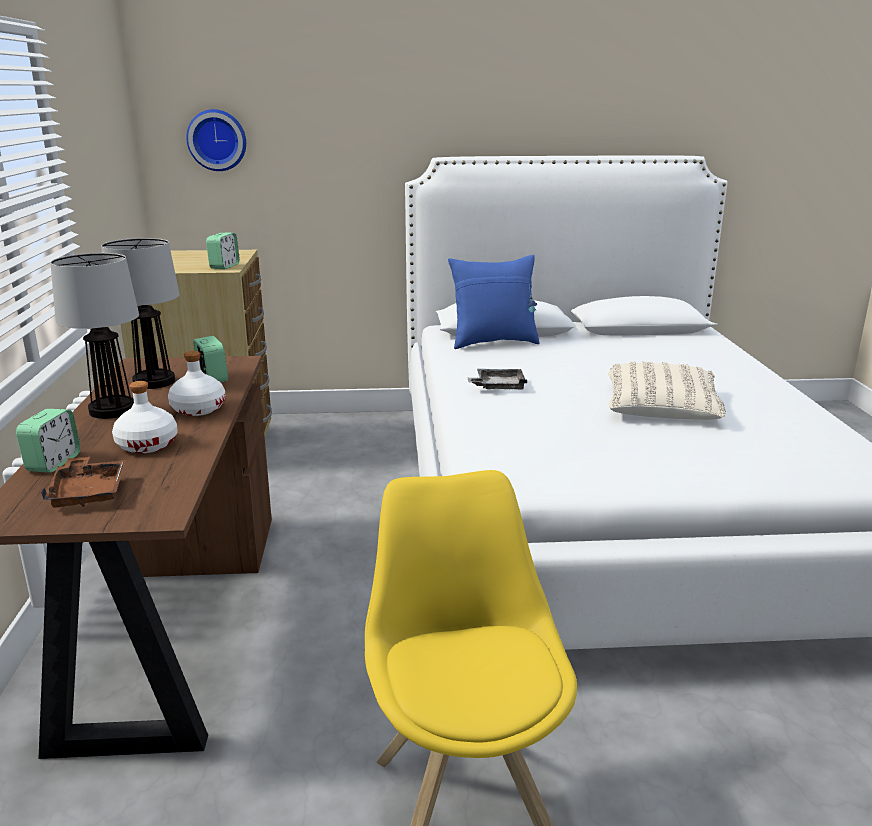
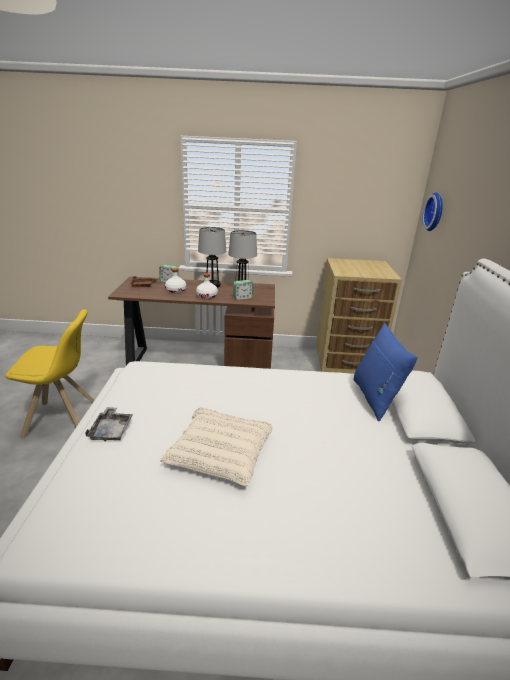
camera: 95 degrees right, 5 degrees up
(224, 266) = (347, 273): alarm clock -> none
(498, 386) = (272, 386): grey tray -> grey tray (111, 430)

